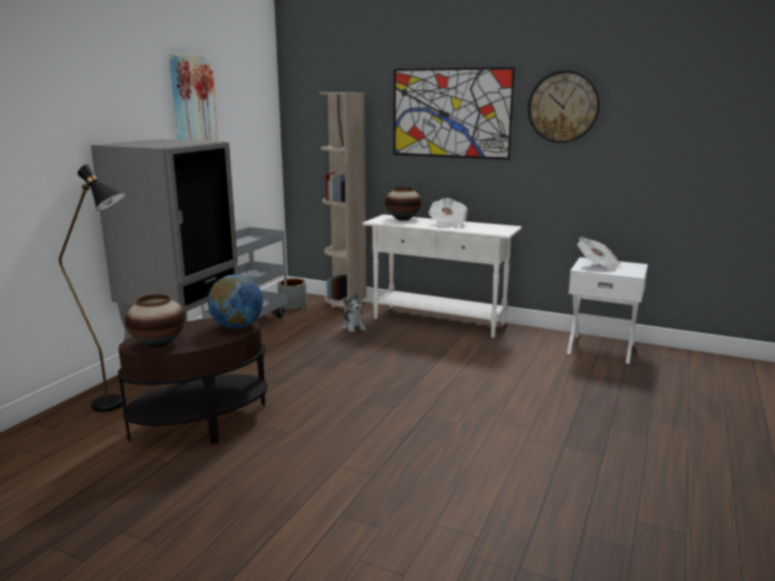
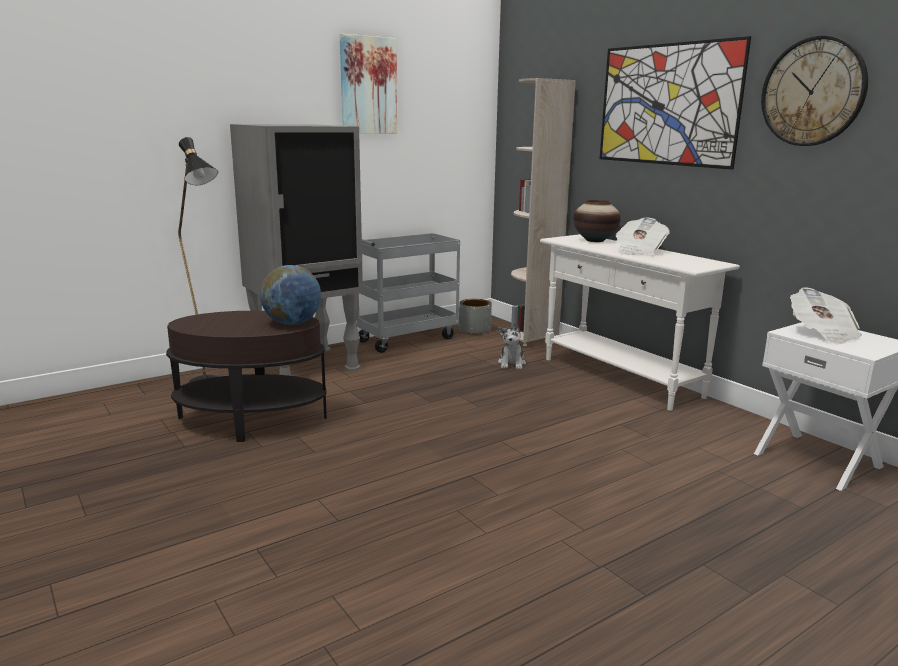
camera: 30 degrees right, 0 degrees up
(158, 344) = (204, 325): vase -> none

